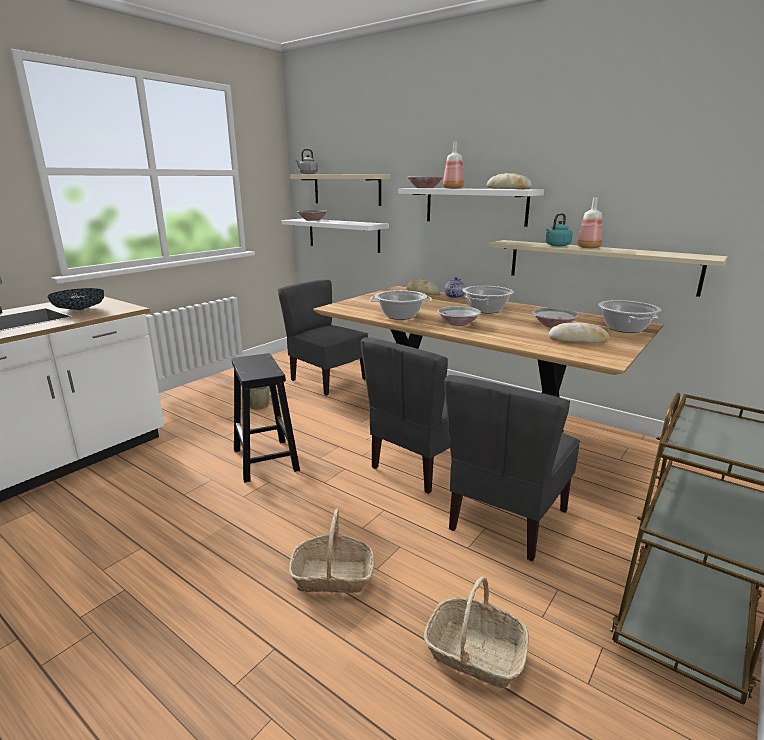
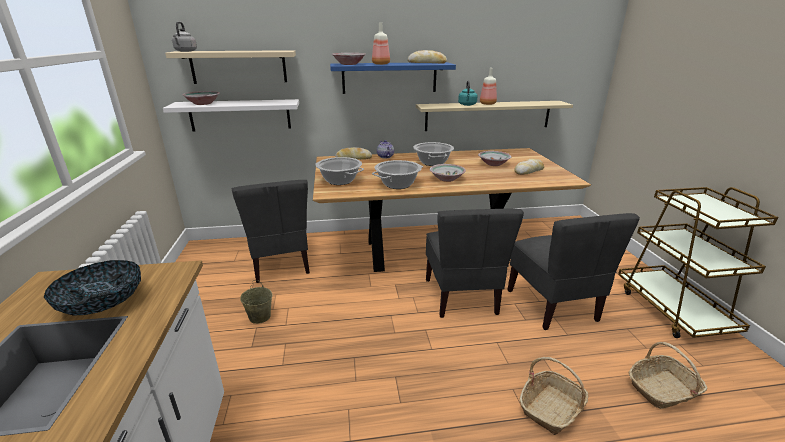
camera: 45 degrees left, 5 degrees up
(266, 460) = (360, 361): black stool -> none
(327, 380) = (280, 264): grey chair -> grey chair turned 105 degrees counterclockwise
(475, 206) = (389, 78): white shelf -> blue shelf
(624, 328) = (524, 156): cooking pot -> cooking pot (339, 181)

